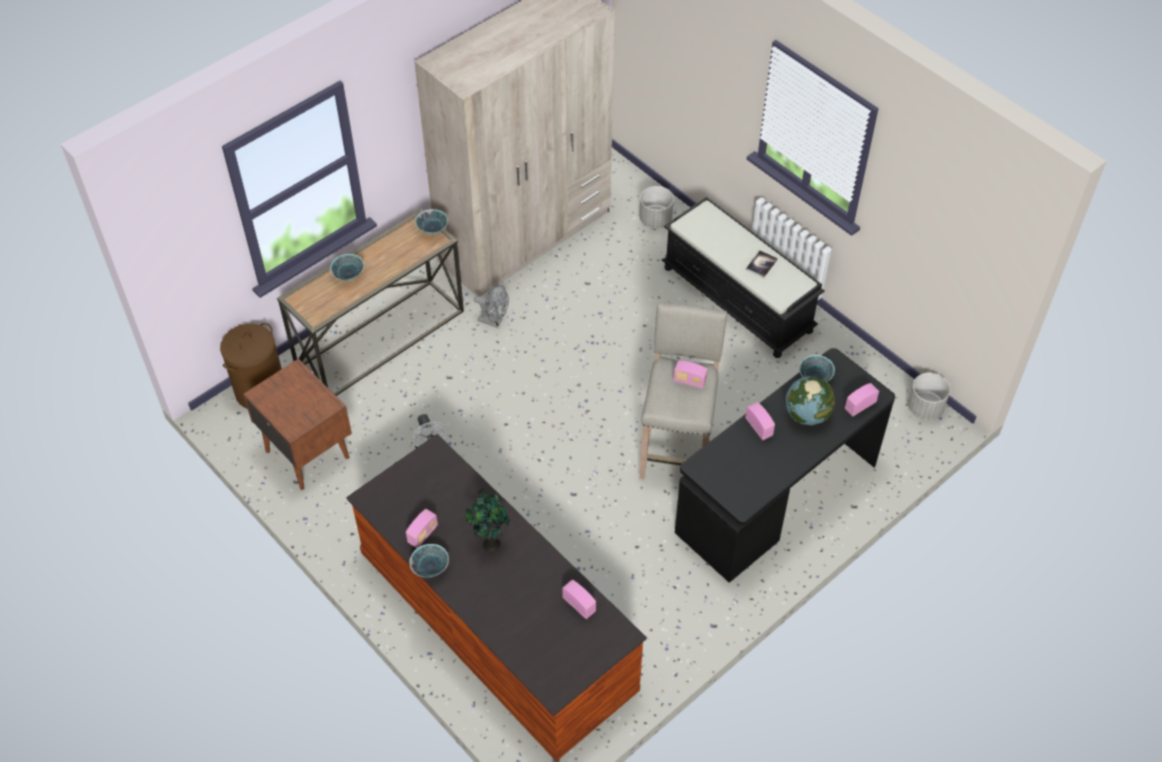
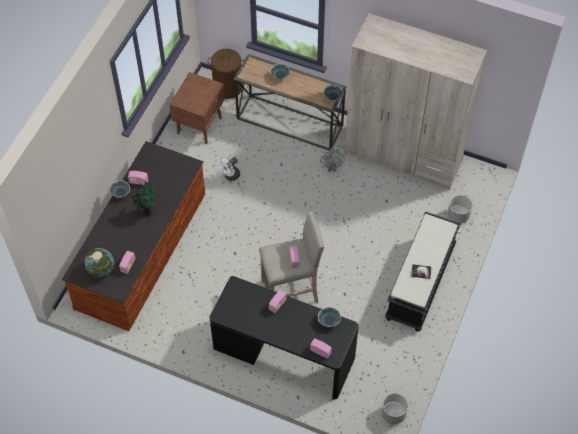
camera: 65 degrees right, 5 degrees up
(807, 415) = (299, 326): globe -> globe (101, 270)

